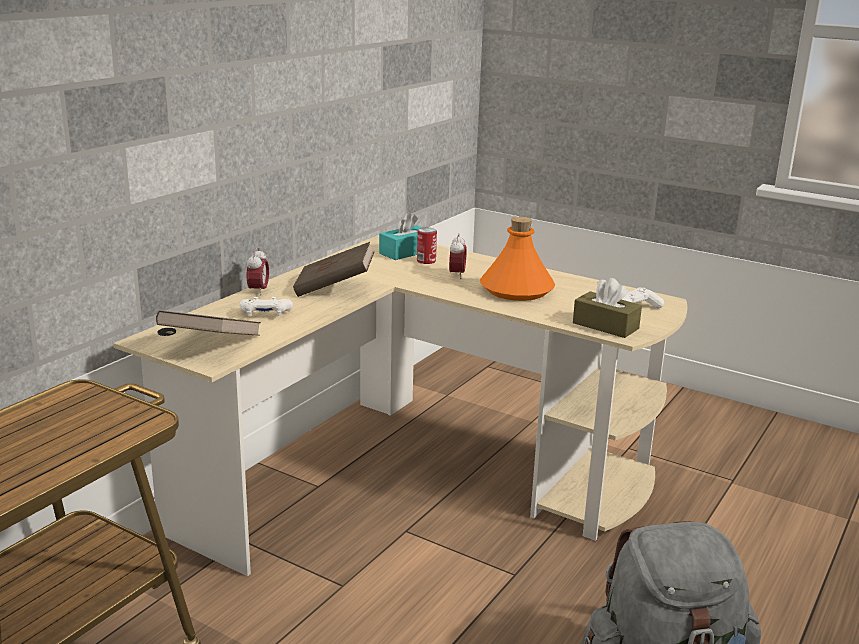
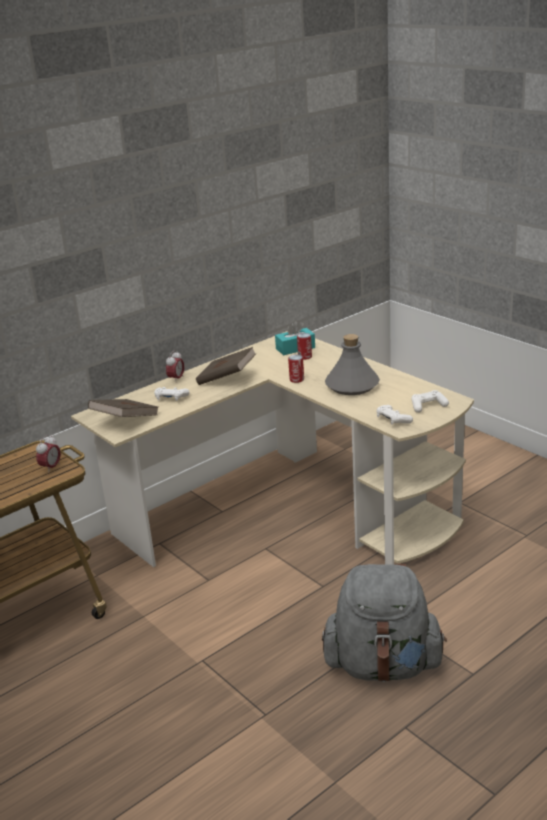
camera: 20 degrees right, 5 degrees up
(435, 286) = (296, 379): none -> can
(457, 275) = (318, 370): alarm clock -> alarm clock (51, 468)
(517, 289) = (352, 385): orange bottle -> grey bottle
(605, 326) = (393, 420): brown tissue box -> white game controller

